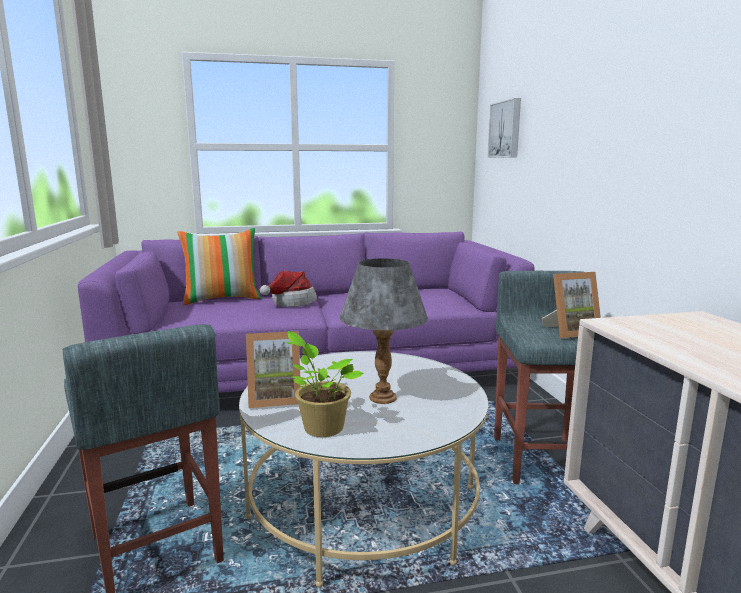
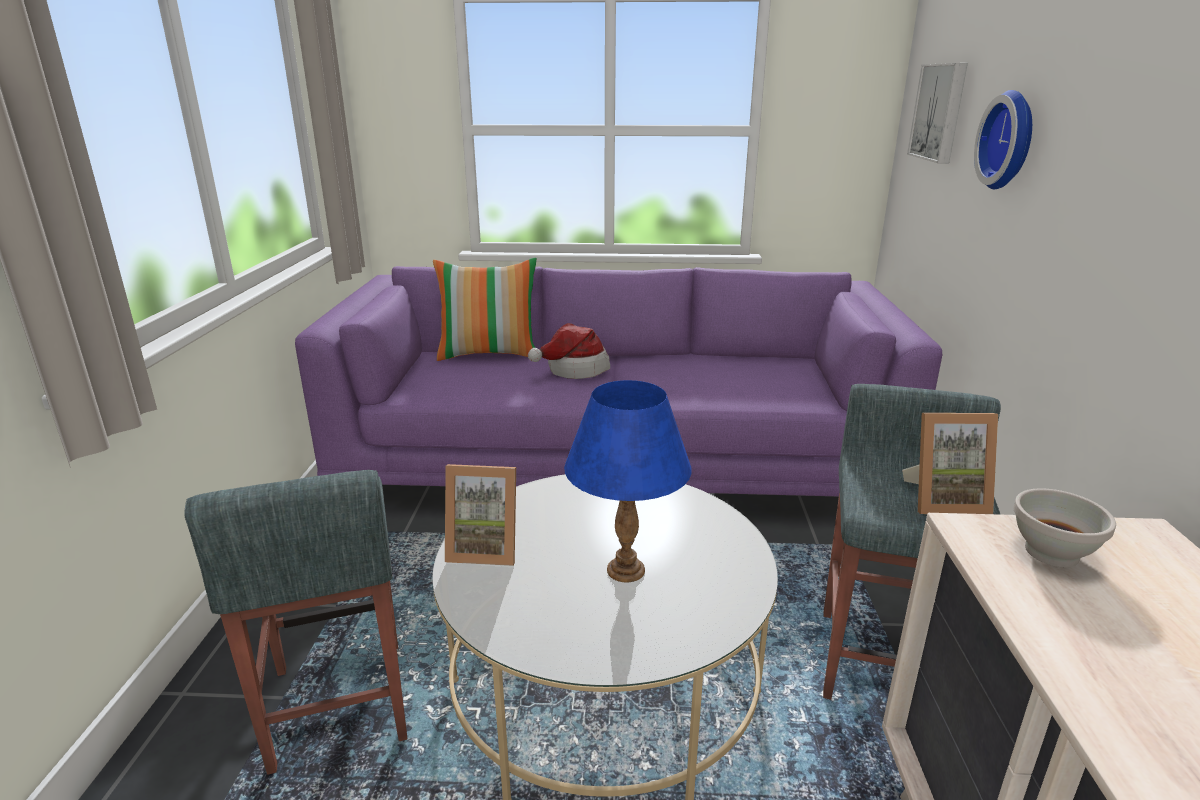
camera: 15 degrees right, 10 degrees up
(321, 427) = (521, 612): potted plant -> none
(382, 397) = (625, 569): grey table lamp -> blue table lamp
(558, 133) = (1011, 140): none -> wall clock
(657, 326) = (1050, 552): none -> white bowl

